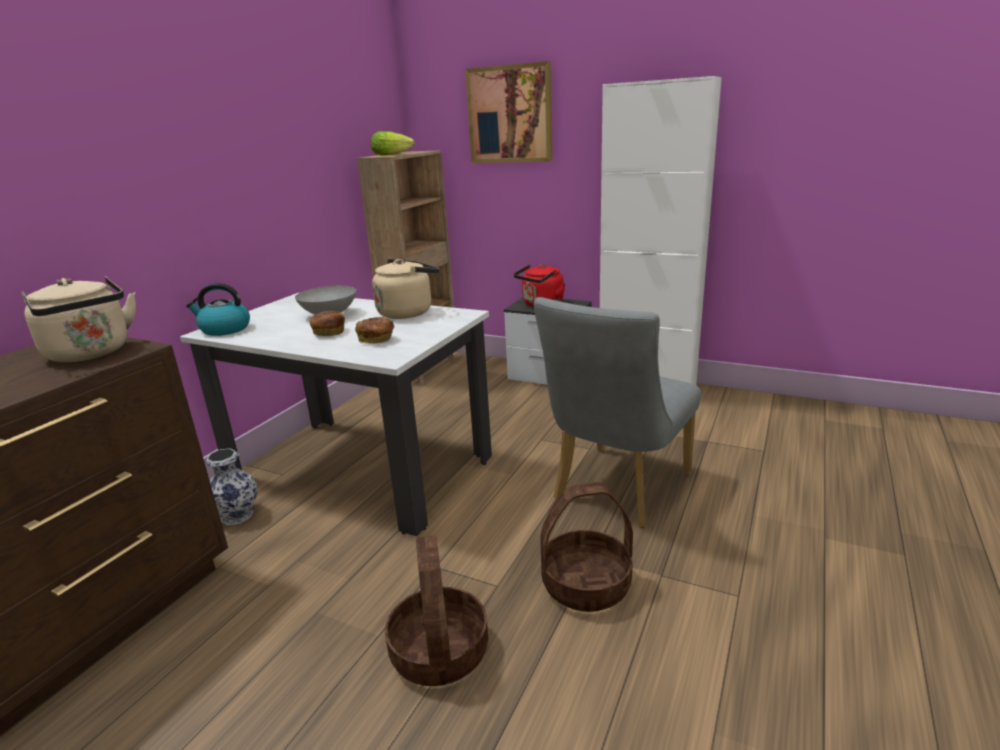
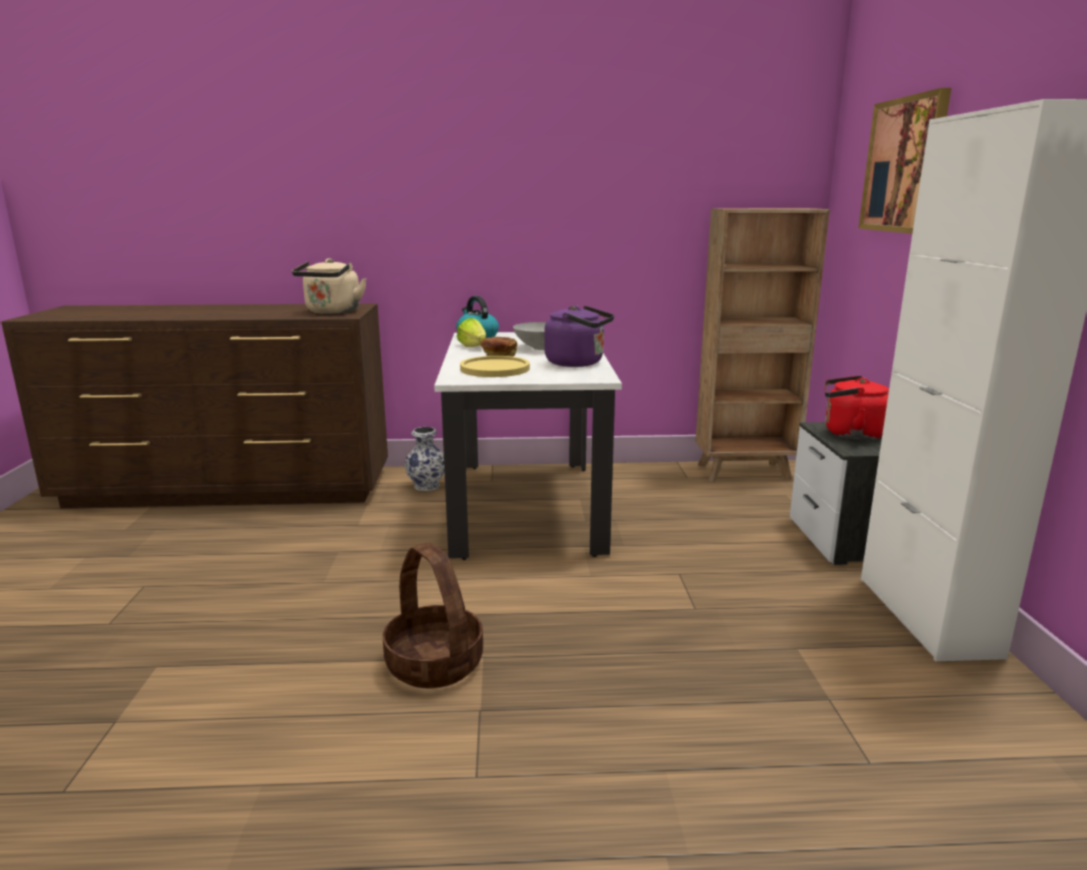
camera: 60 degrees right, 5 degrees down
(376, 340) = (494, 369): bread -> yellow plate
(394, 154) = (748, 208): lettuce -> lettuce (473, 347)
(408, 312) = (578, 363): beige kettle -> purple kettle
(438, 651) = (316, 611): basket -> none
(616, 491) = (619, 646): grey chair -> none

